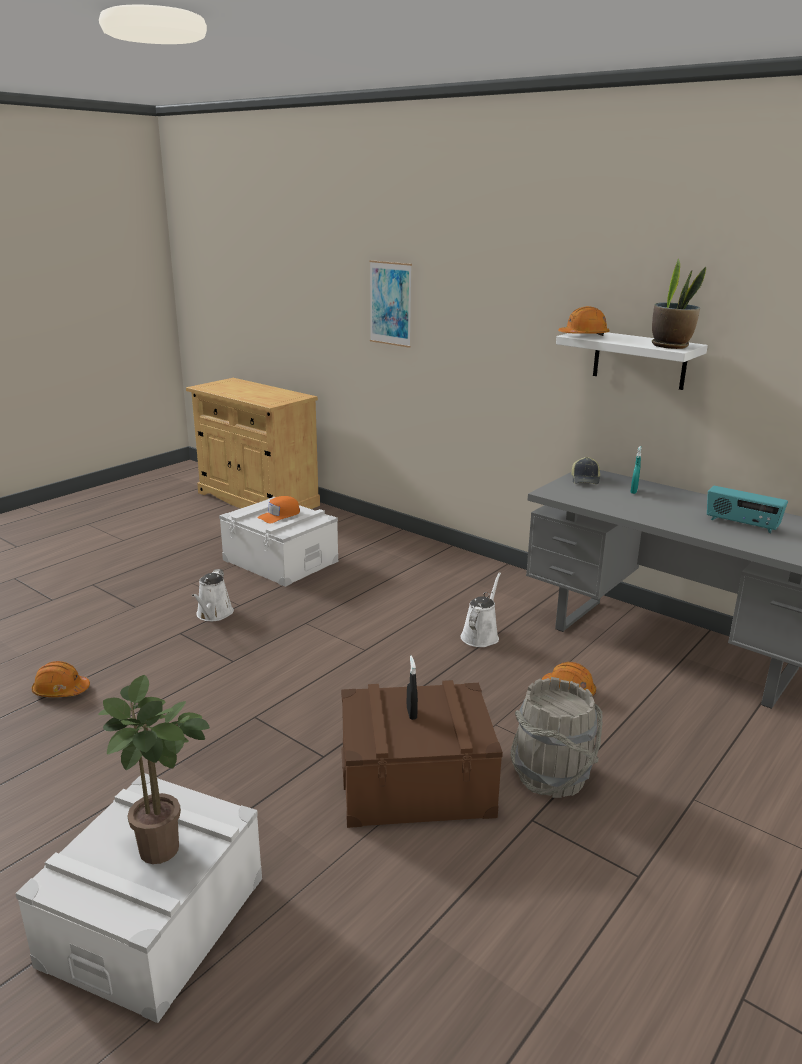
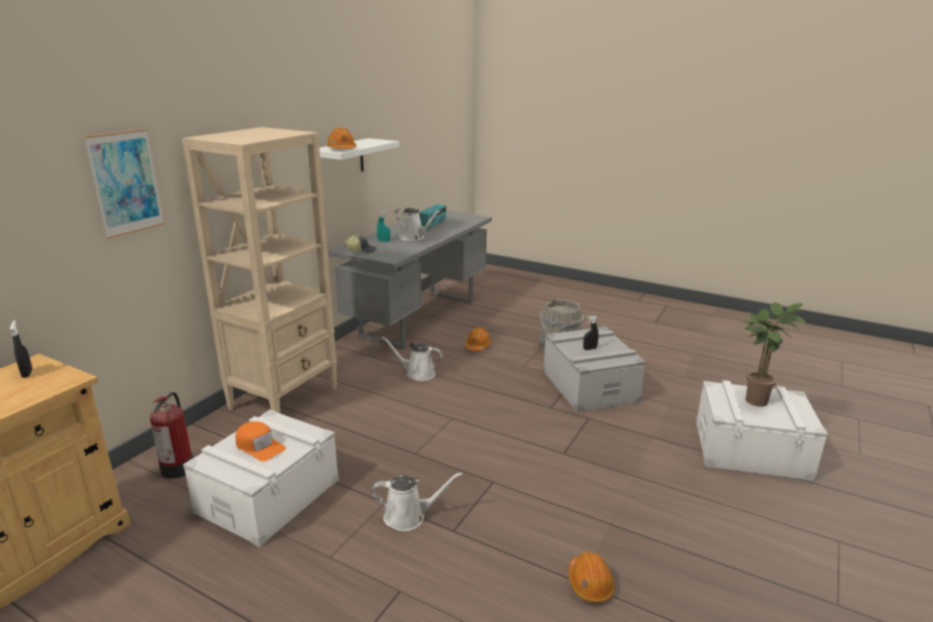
camera: 100 degrees left, 0 degrees up
(287, 397) = (27, 373): none -> black spray bottle
(338, 529) = (178, 467): none -> fire extinguisher
(416, 781) = (589, 386): brown storage box -> grey storage box
(437, 562) = (285, 398): none -> beige bookcase
(659, 508) = (413, 237): none -> white watering can
(671, 346) = (377, 141): potted plant -> none

